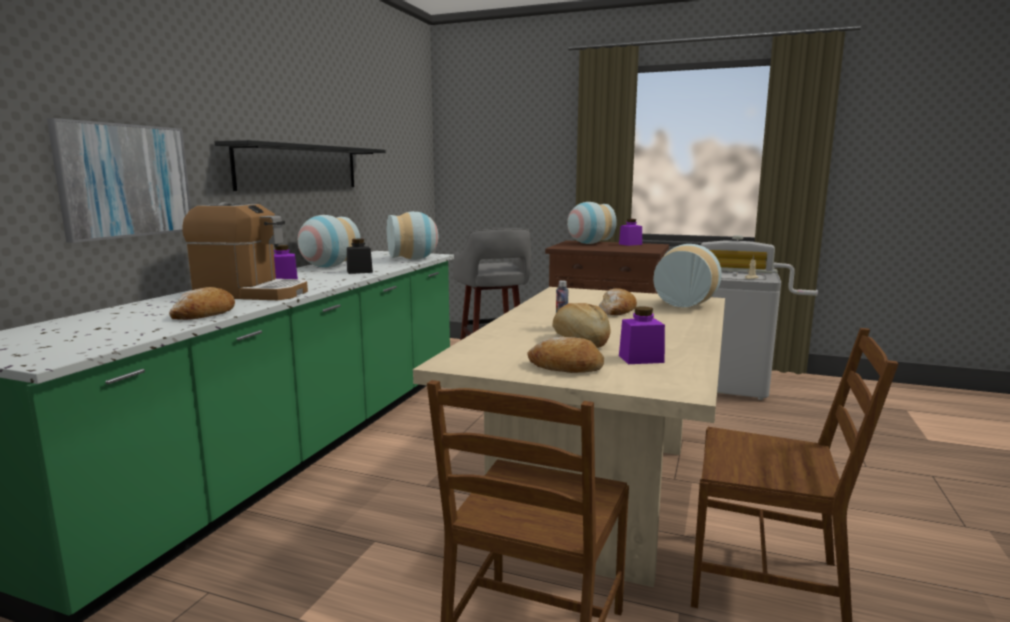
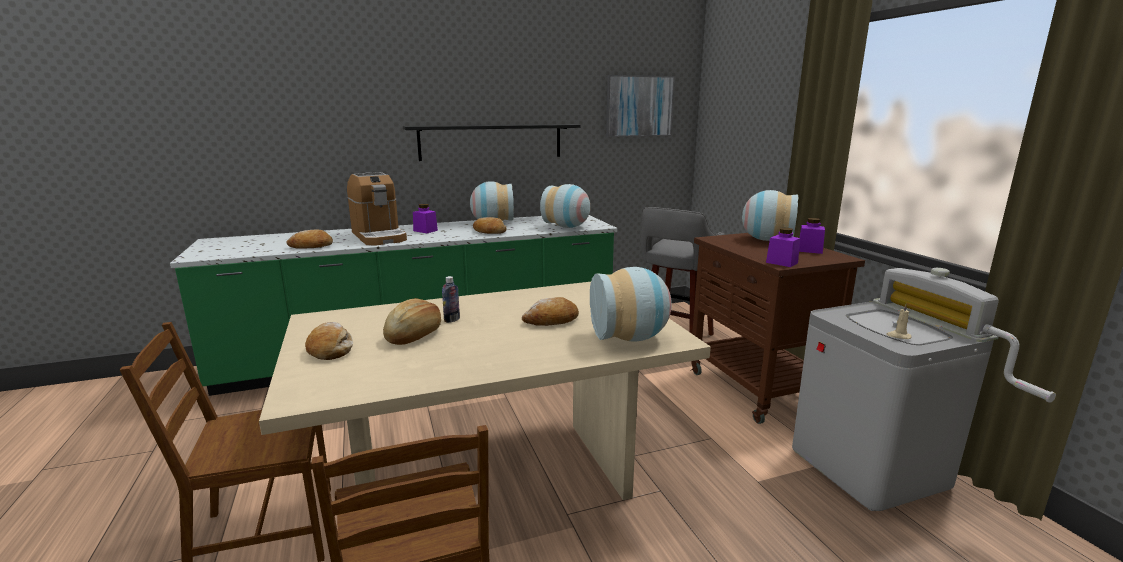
camera: 50 degrees right, 5 degrees up
(125, 181) = (328, 155): picture -> picture (639, 106)
(359, 271) = (489, 232): black jar -> bread
(641, 359) = (380, 366): purple jar -> purple jar (781, 262)

